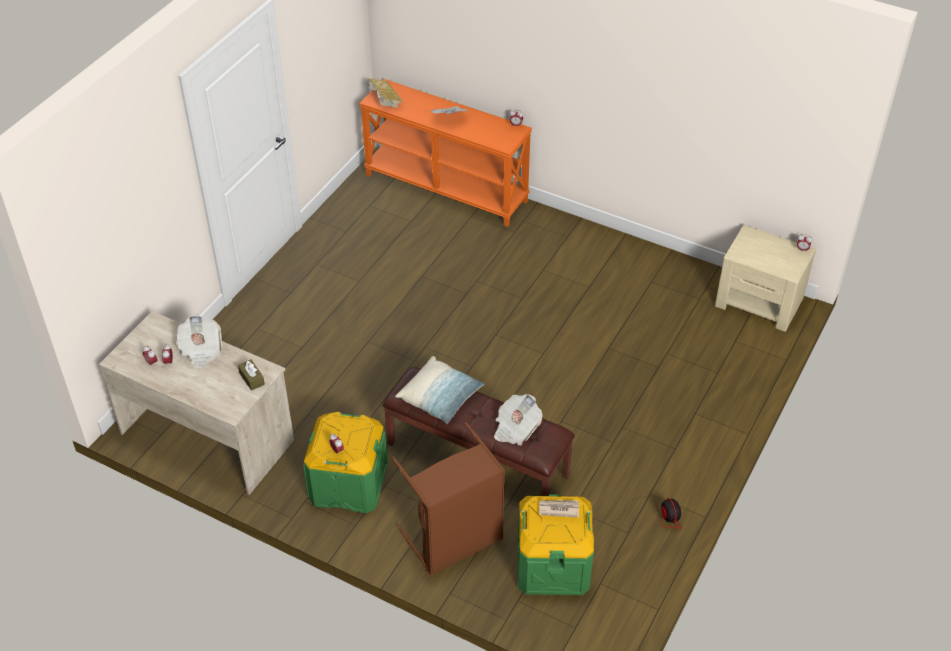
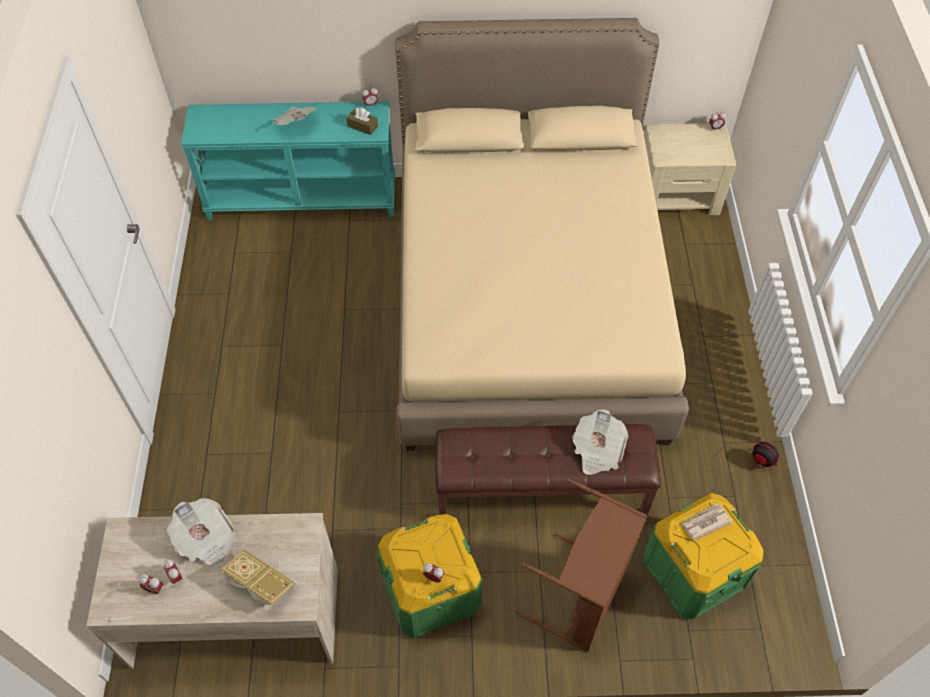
camera: 30 degrees left, 10 degrees up
(252, 379) = (293, 547): brown tissue box -> brown tissue box (362, 126)
(385, 100) = (208, 130): book -> book (260, 585)
(440, 397) = (496, 454): pillow -> none
(447, 188) = (303, 198): orange console table -> turquoise console table
(567, 327) = (526, 300): none -> beige bed

